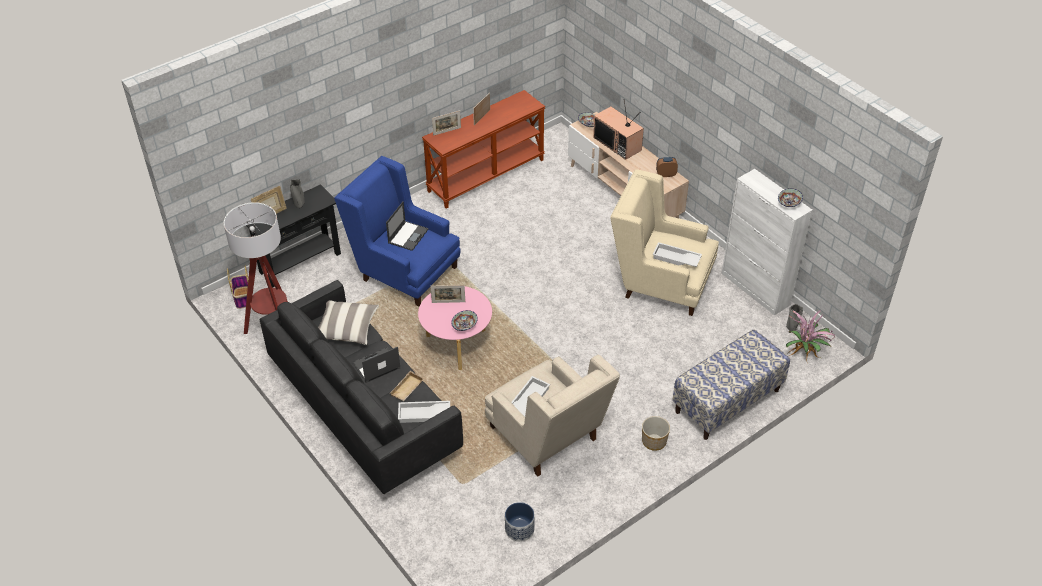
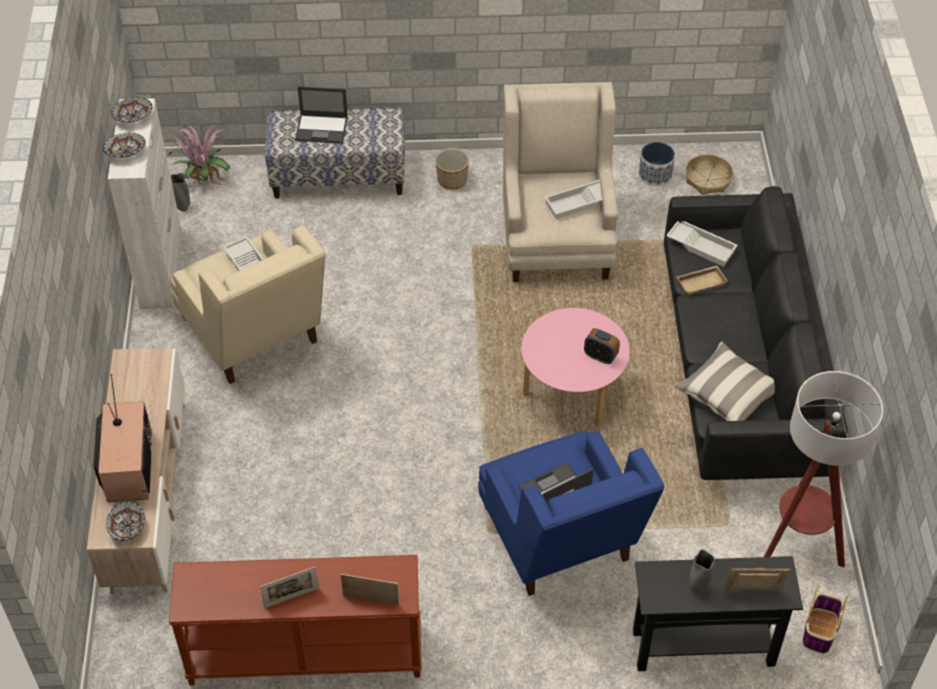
camera: 145 degrees left, 5 degrees up
(376, 366) = (720, 328): laptop -> laptop (322, 129)
(448, 302) = (573, 365): picture frame -> none
(464, 325) = (578, 324): bowl -> bowl (126, 153)
(477, 548) = (708, 180): none -> basket
(666, 174) = (129, 375): alarm clock -> alarm clock (600, 356)

